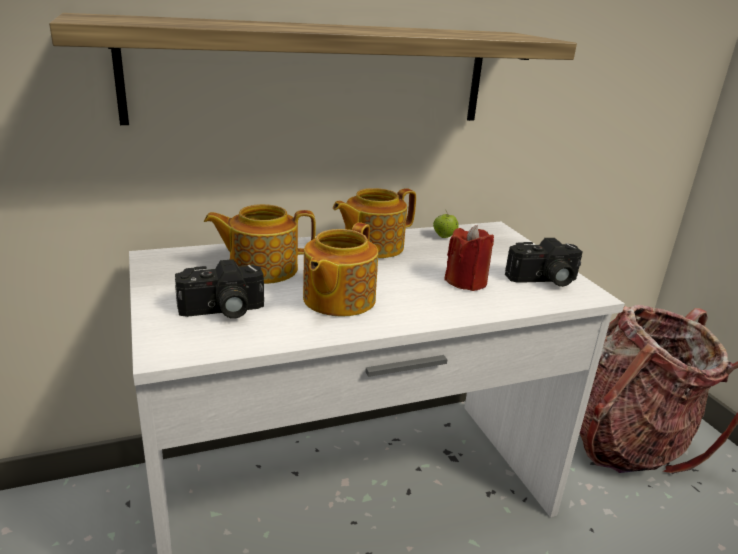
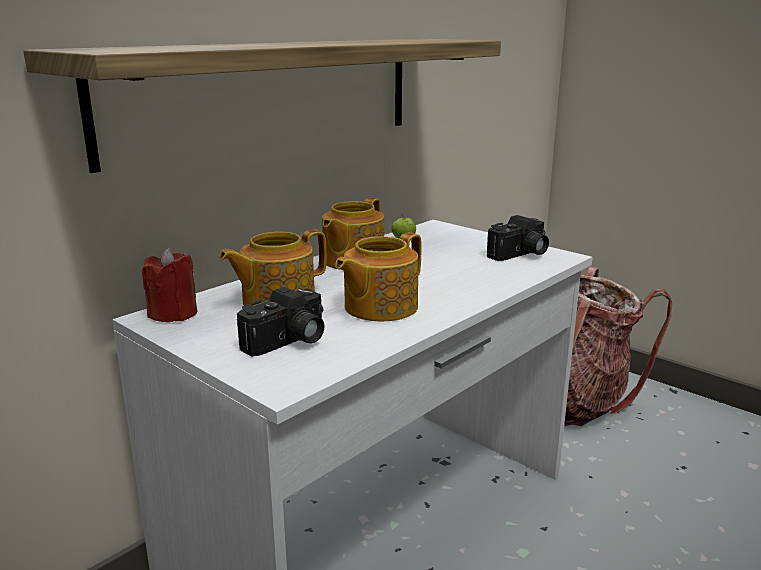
camera: 25 degrees left, 5 degrees down
(337, 299) = (379, 307): teapot -> teapot turned 45 degrees clockwise
(466, 282) = (465, 269): red candle -> red candle (173, 314)

